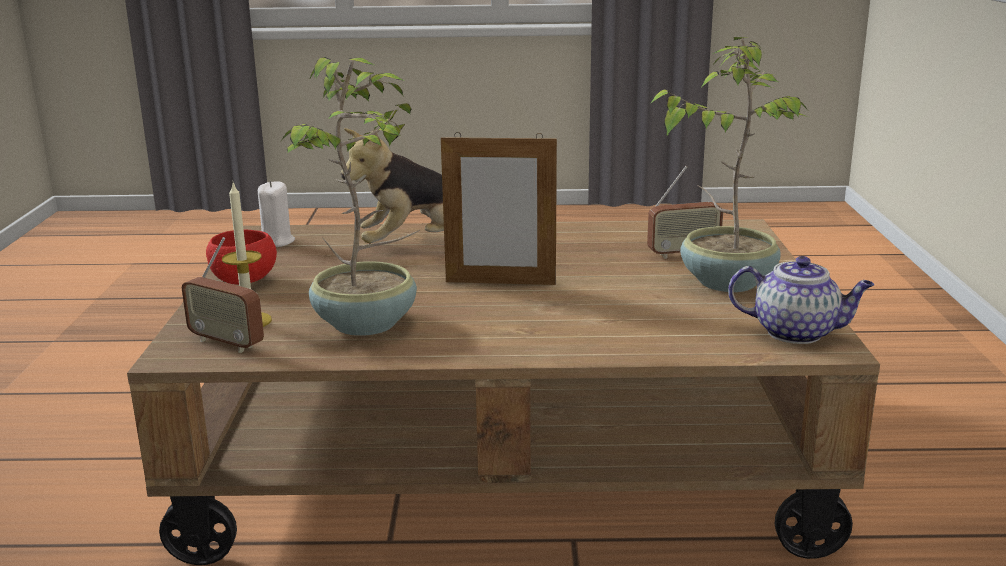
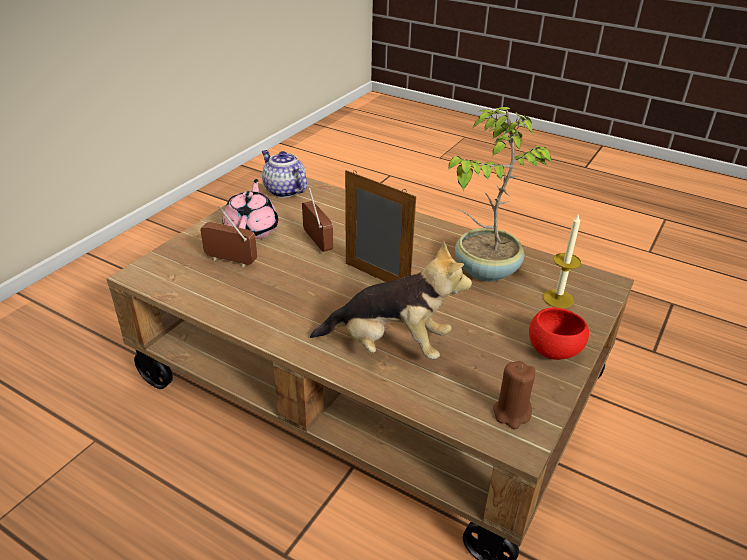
camera: 150 degrees left, 15 degrees up
(227, 343) = (574, 283): radio -> radio (317, 243)
(276, 242) = (511, 413): white candle -> brown candle
(726, 281) = (252, 229): potted plant -> pink teapot

